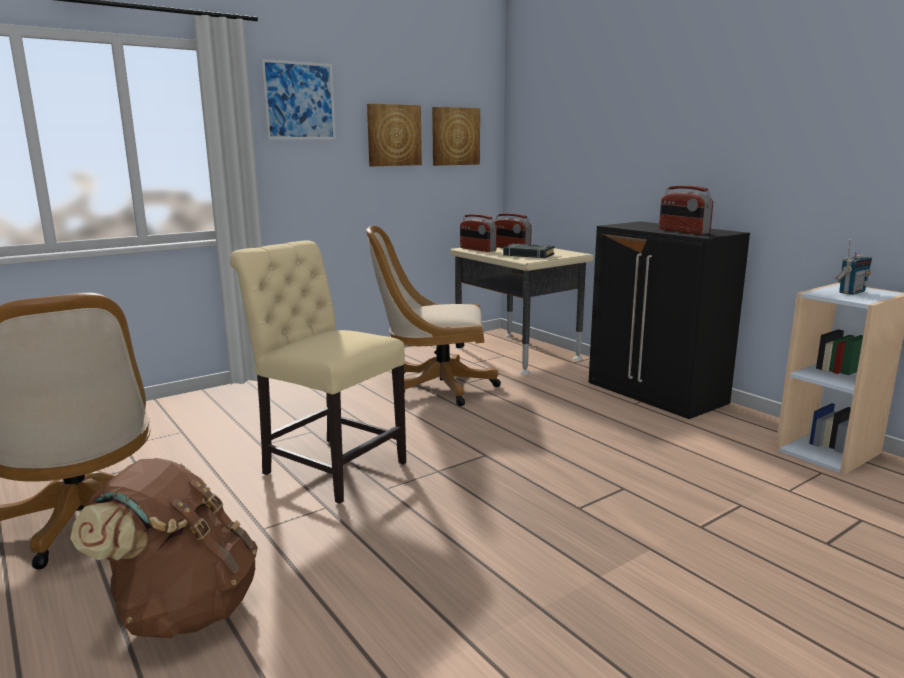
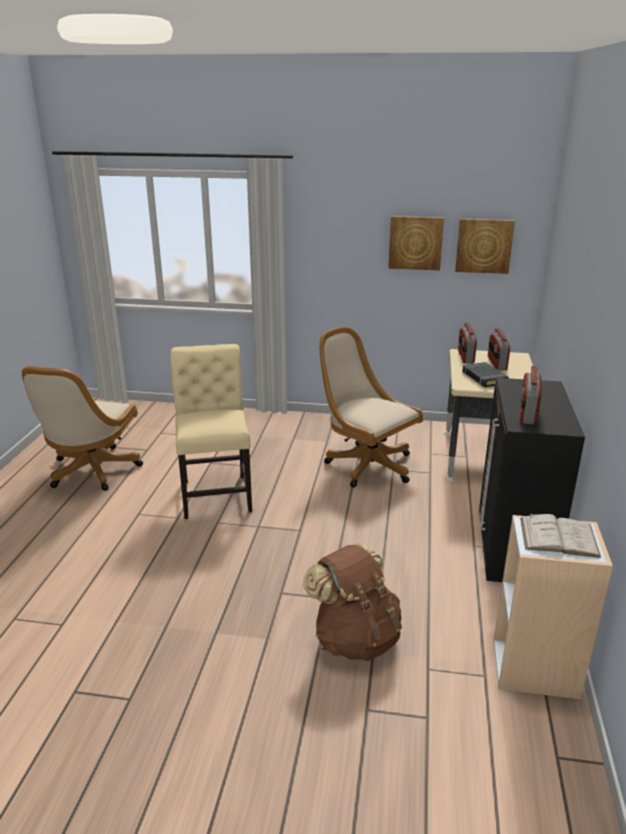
camera: 45 degrees right, 10 degrees up
(183, 610) = (63, 535): brown backpack -> brown backpack (355, 638)
(299, 101) = (330, 214): picture -> none
(851, 292) = (558, 537): radio -> white book

